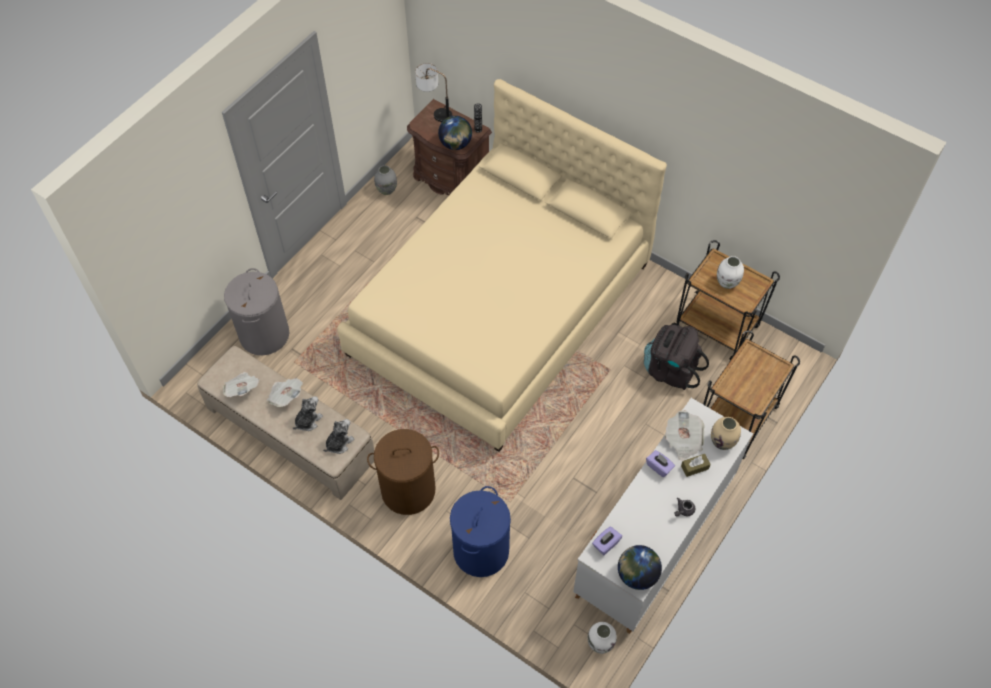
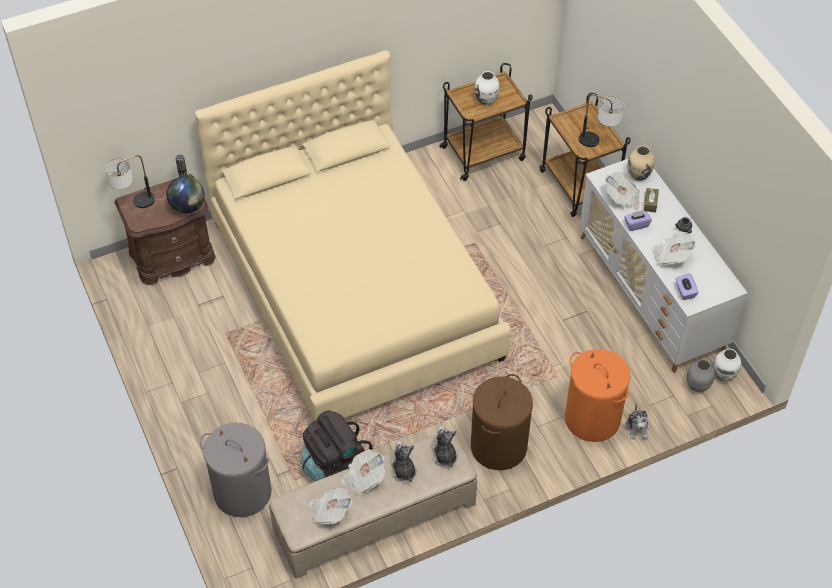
camera: 60 degrees left, 5 degrees down
(386, 190) = (145, 314): grey vase -> grey vase (697, 386)
(480, 550) = (592, 418): blue laundry basket -> orange laundry basket
(493, 592) = (637, 427): none -> plush toy
(637, 575) = (723, 285): globe -> none
(641, 513) = (671, 256): none -> newspaper
(670, 370) = (503, 203): black backpack -> black backpack (334, 464)
(745, 394) = (598, 143): none -> table lamp

